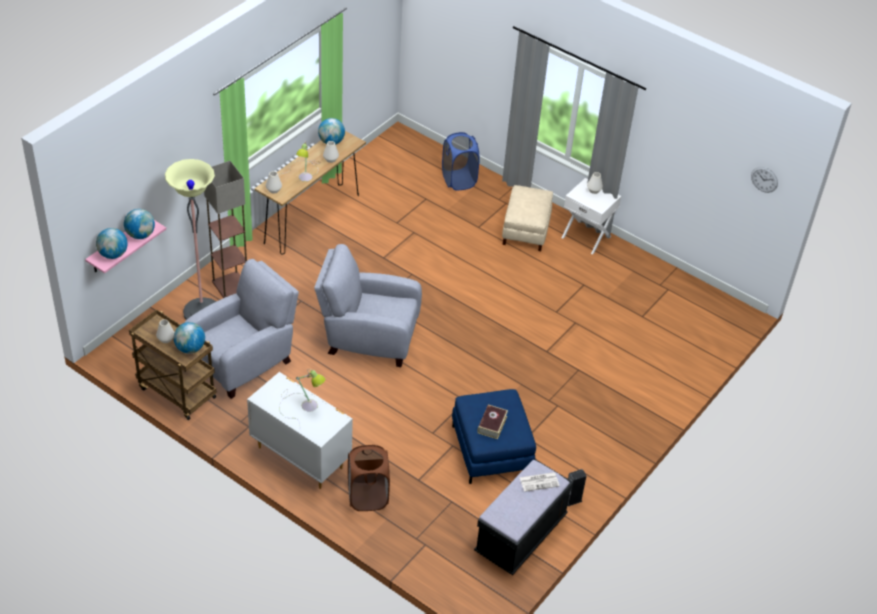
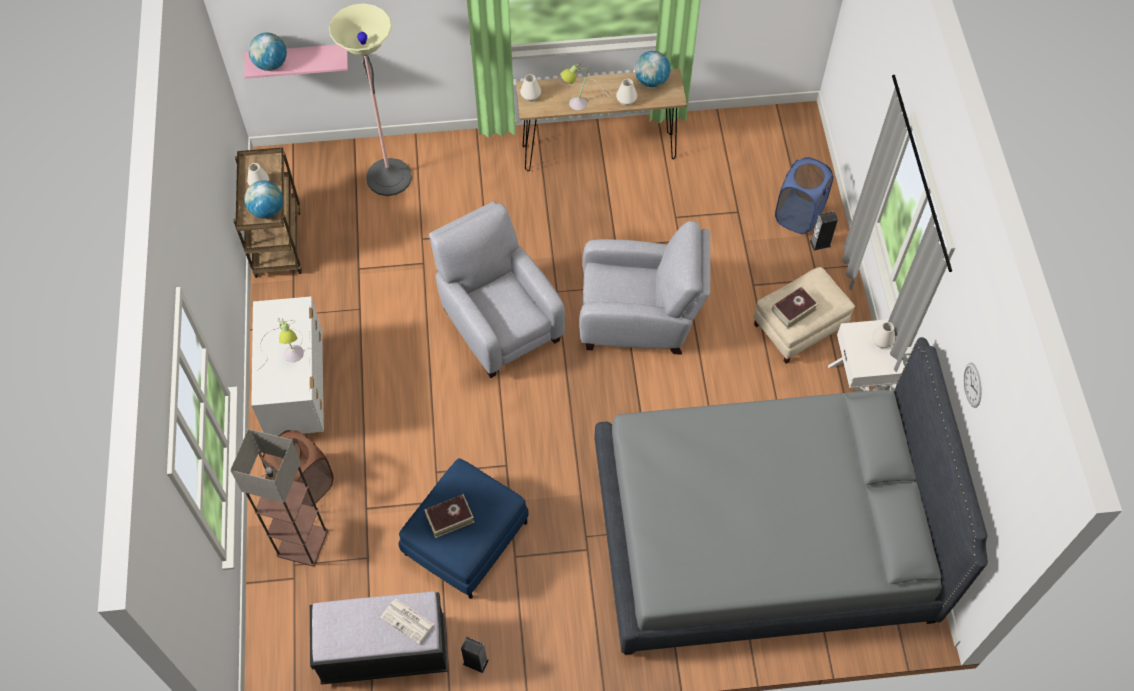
camera: 50 degrees right, 15 degrees up
(140, 235) = (316, 60): globe -> none
(231, 285) = (444, 169): floor lamp -> floor lamp (303, 544)
(244, 360) = (366, 255): grey armchair -> grey armchair (639, 318)
(486, 186) = (820, 243): none -> speaker
(528, 211) = (793, 310): none -> book
(628, 333) = (762, 535): none -> grey bed
(764, 179) = (1004, 501): wall clock -> wall clock (973, 385)

